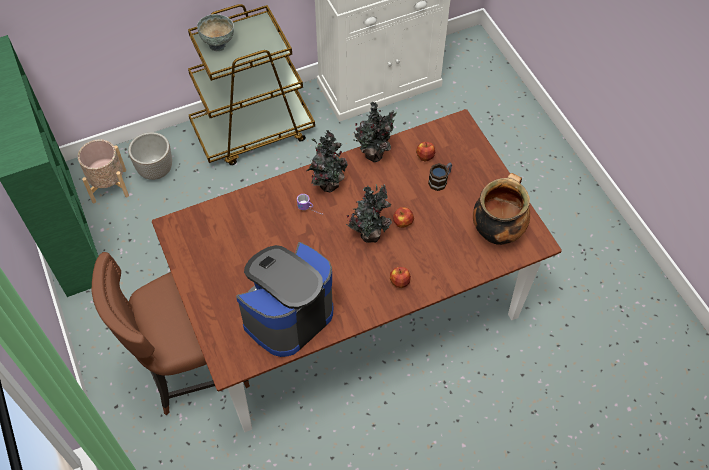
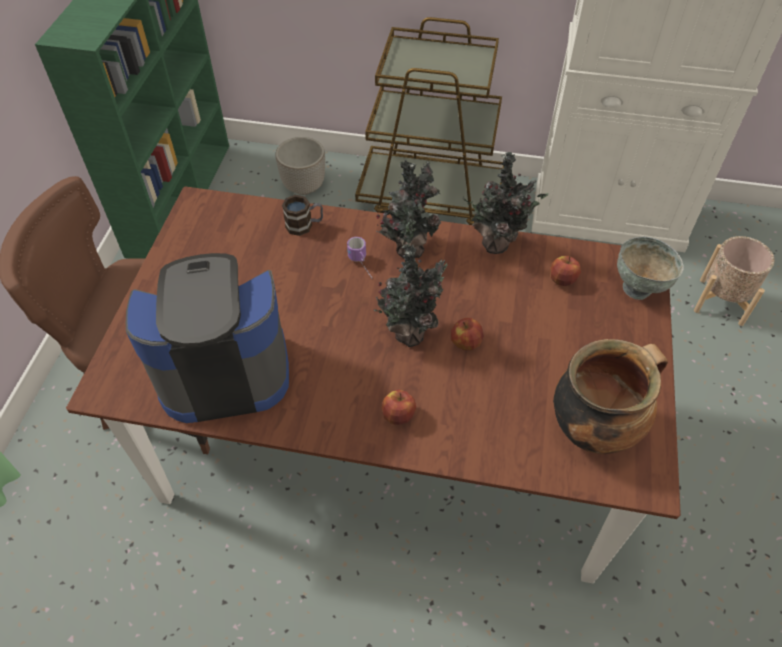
camera: 35 degrees right, 5 degrees down
(109, 185) = (250, 178): beige planter -> beige planter (721, 301)
(218, 44) = (414, 55): grey bowl -> grey bowl (638, 287)
(440, 181) = (560, 319): mug -> mug (304, 225)

